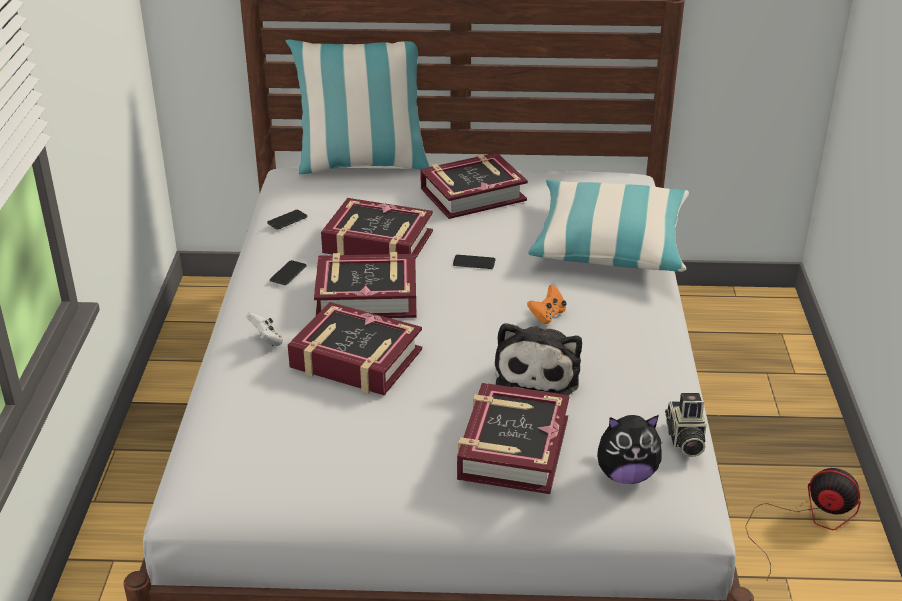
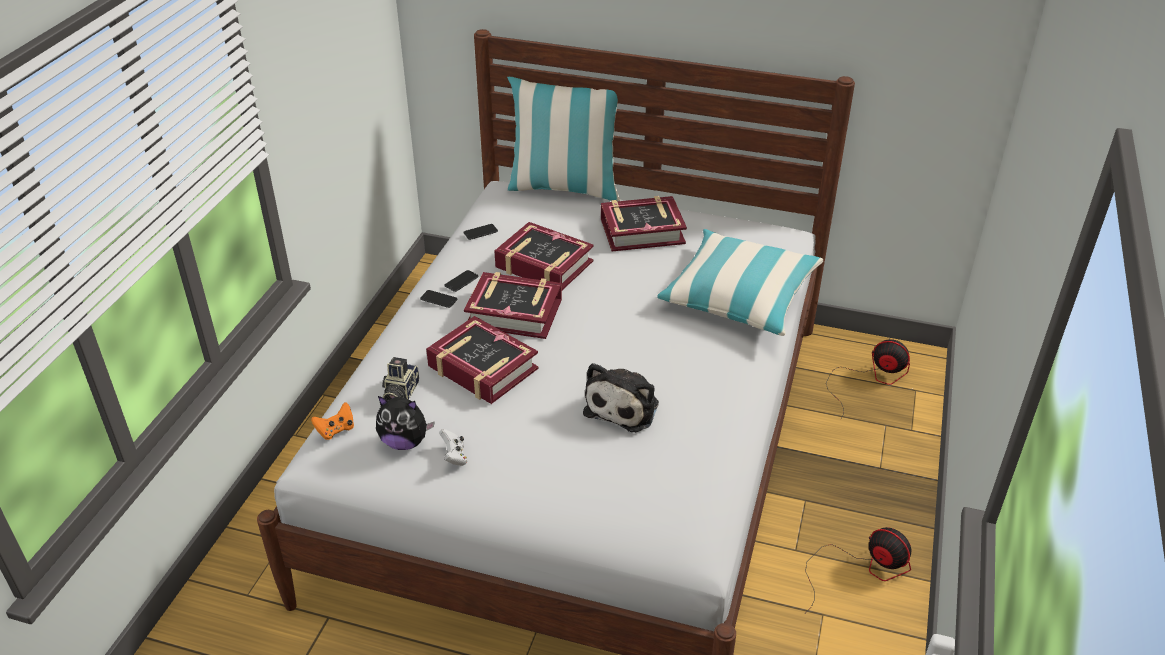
camera: 15 degrees right, 5 degrees up
(266, 340) = (420, 339): white game controller -> white game controller (454, 457)
(474, 262) = (615, 296): phone -> phone (438, 299)
(512, 448) = (573, 469): book -> none
(547, 315) = (654, 355): orange game controller -> orange game controller (336, 430)
(626, 475) = (656, 511): plush toy -> plush toy (405, 442)
(684, 440) = (719, 489): camera -> camera (399, 393)
(731, 330) = (870, 379): none -> fan

